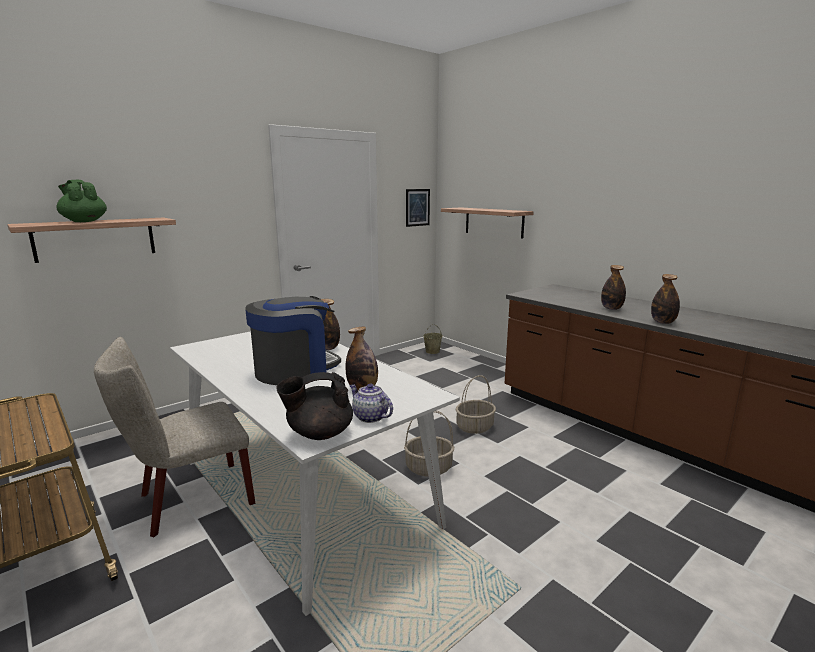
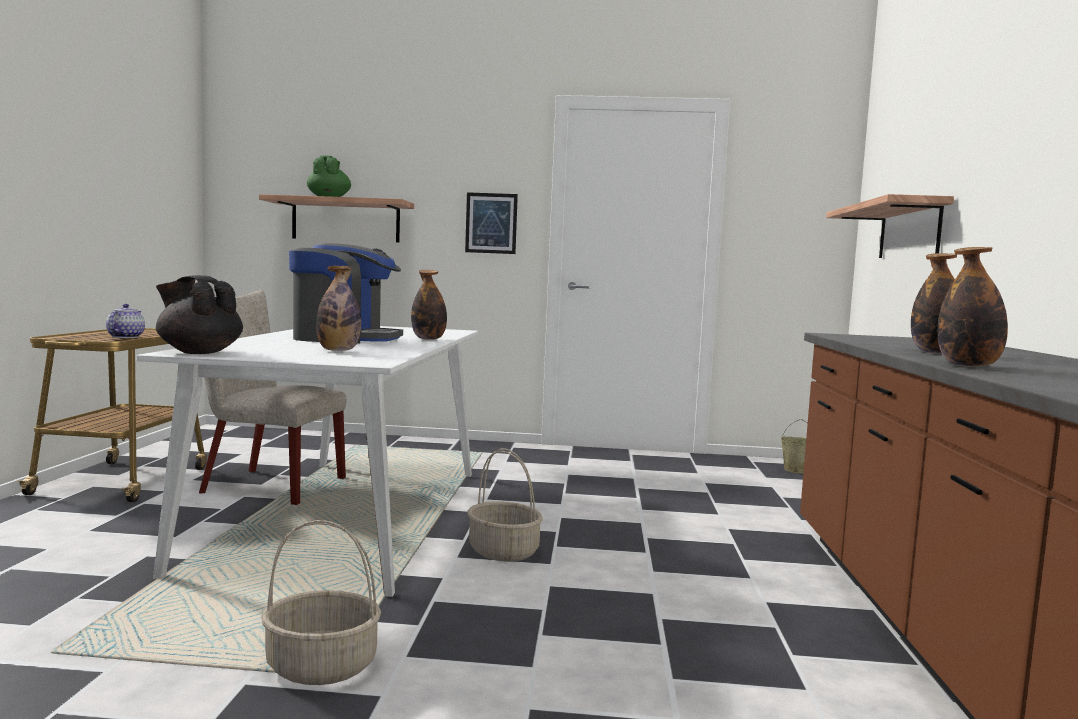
camera: 45 degrees right, 10 degrees down
(369, 417) = (267, 356): teapot -> teapot (125, 337)
(417, 207) = (810, 218): picture -> picture (491, 223)
(474, 427) = (660, 547): basket -> basket (320, 666)

